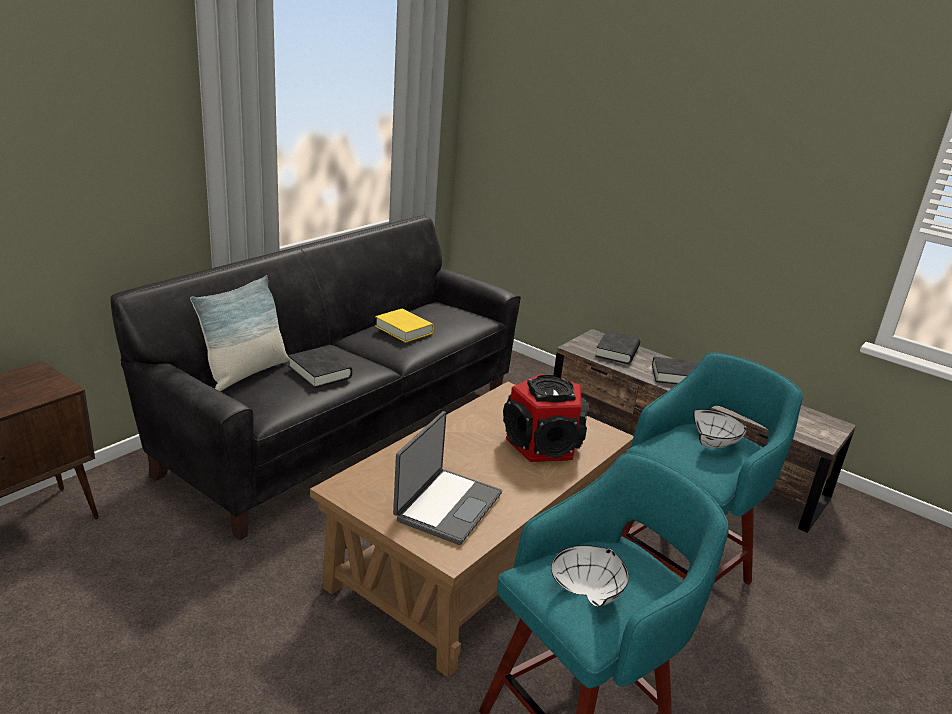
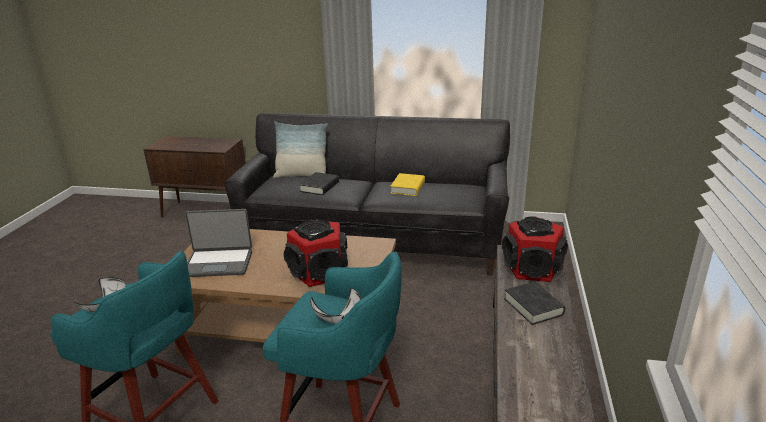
camera: 65 degrees right, 0 degrees up
(617, 352) = (533, 269): black book -> speaker

